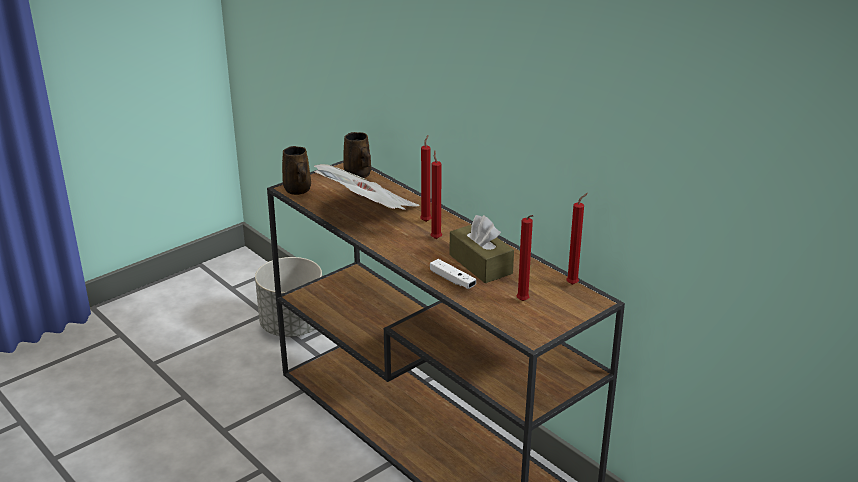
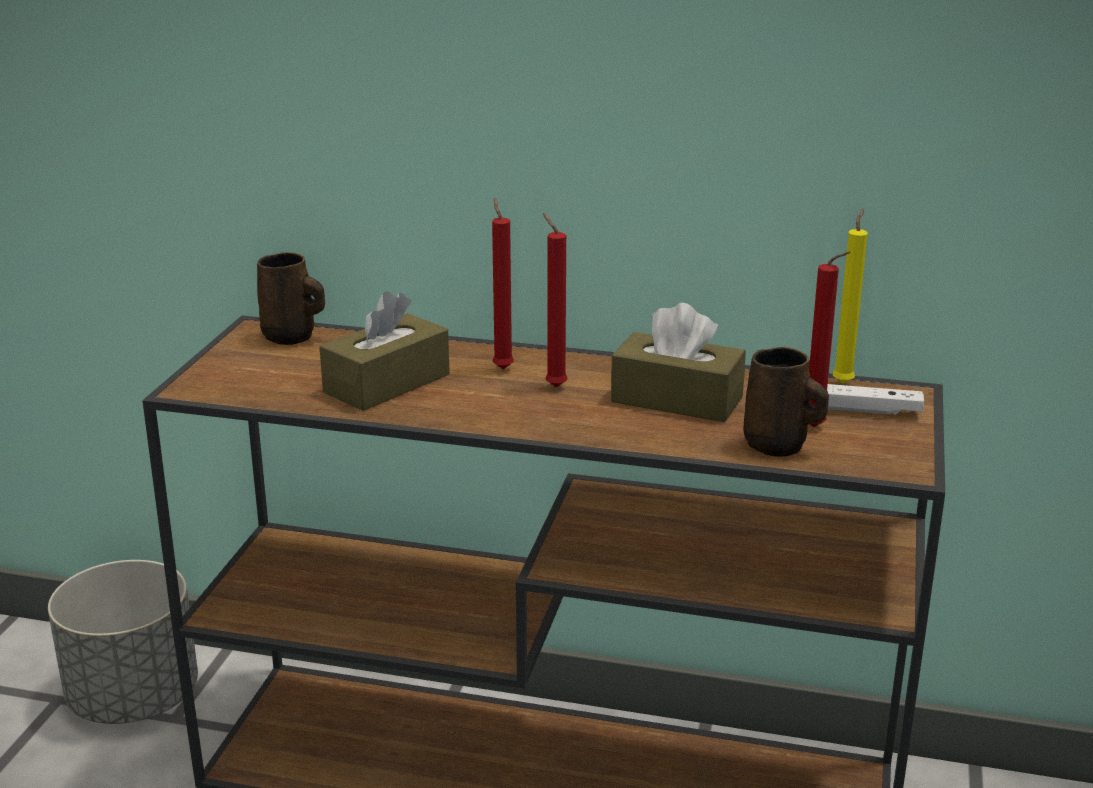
camera: 35 degrees left, 5 degrees down
(298, 190) = (211, 387): brown mug -> brown mug (778, 446)
(368, 212) = (387, 383): newspaper -> brown tissue box
(452, 280) = (670, 433): white game controller -> white game controller (870, 410)
(574, 284) = (843, 382): red candle -> yellow candle

